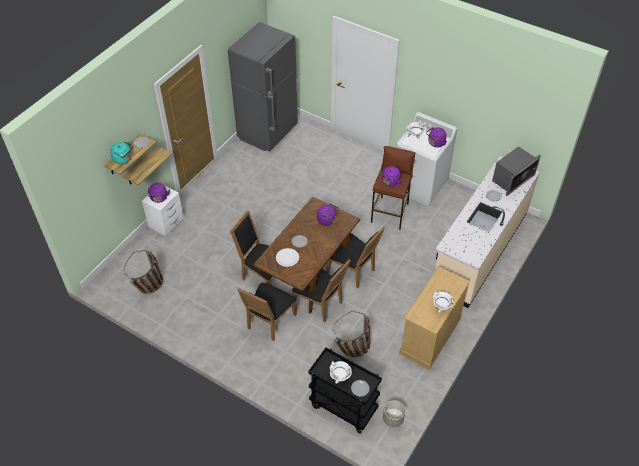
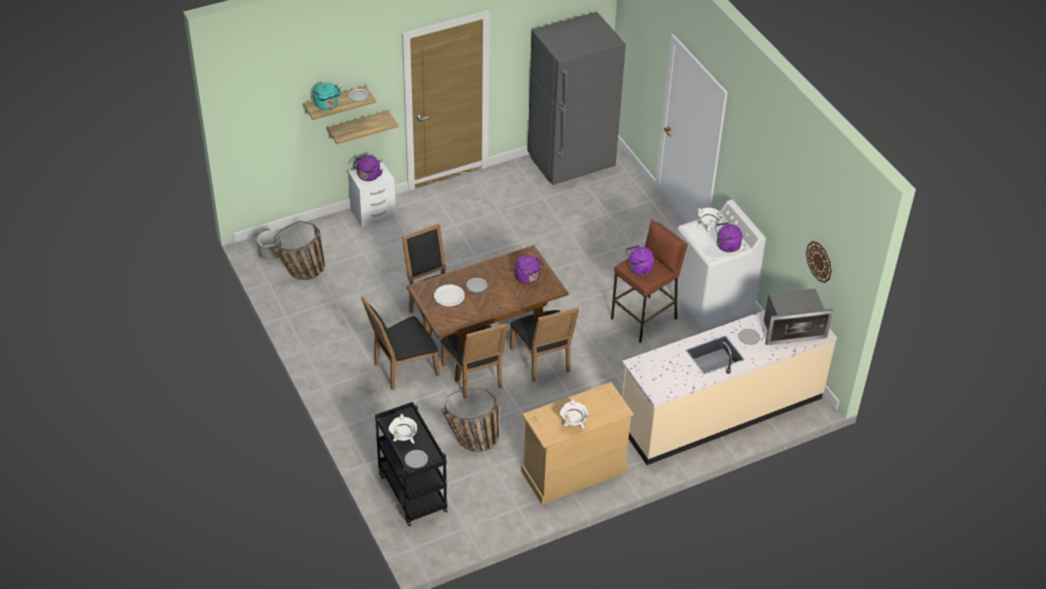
camera: 30 degrees right, 5 degrees down
(393, 419) = (457, 531): grey planter -> grey planter (270, 254)
(514, 128) = (819, 261): none -> wall clock

